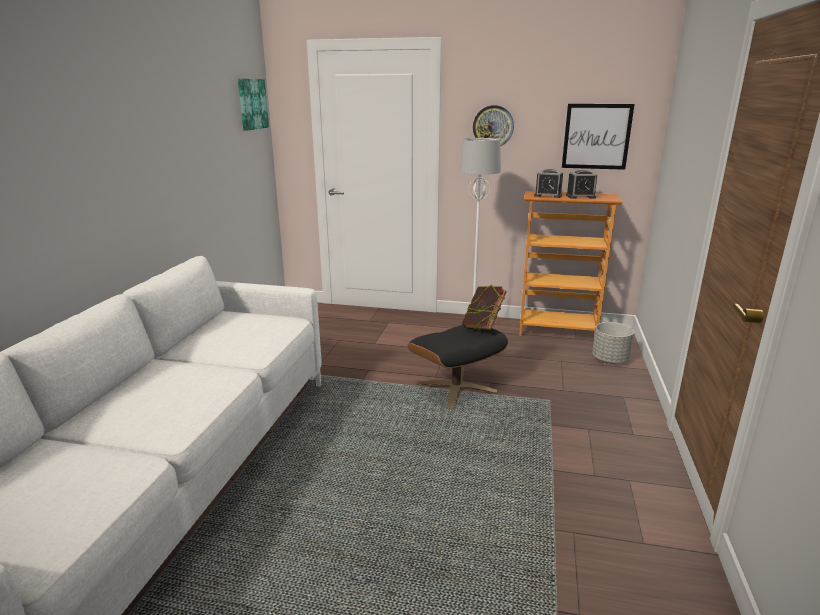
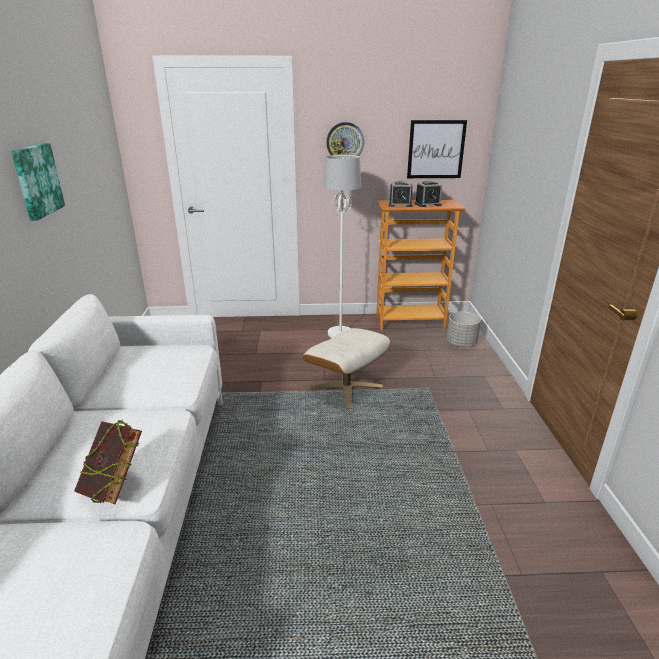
camera: 15 degrees left, 5 degrees up
(251, 104) = (101, 125): picture -> picture (36, 180)
(456, 388) = (346, 388): black ottoman -> beige ottoman
(483, 327) = (366, 332): book -> book (115, 488)

